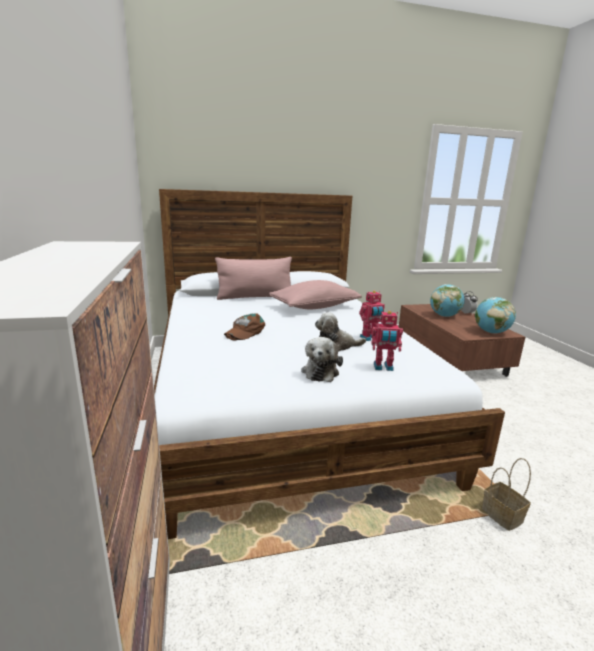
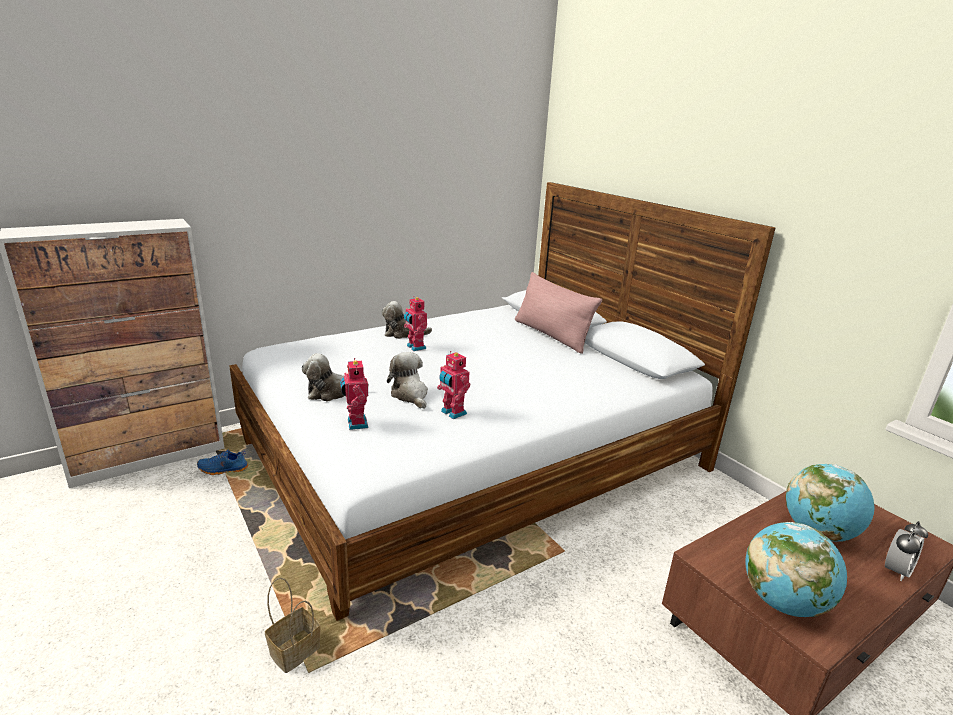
camera: 70 degrees right, 5 degrees up
(205, 332) = (403, 333): none -> plush toy
(223, 564) = (223, 470): none -> blue shoe
(244, 332) = (415, 347): brown cap -> toy robot
(315, 307) = (551, 371): pink pillow -> none

